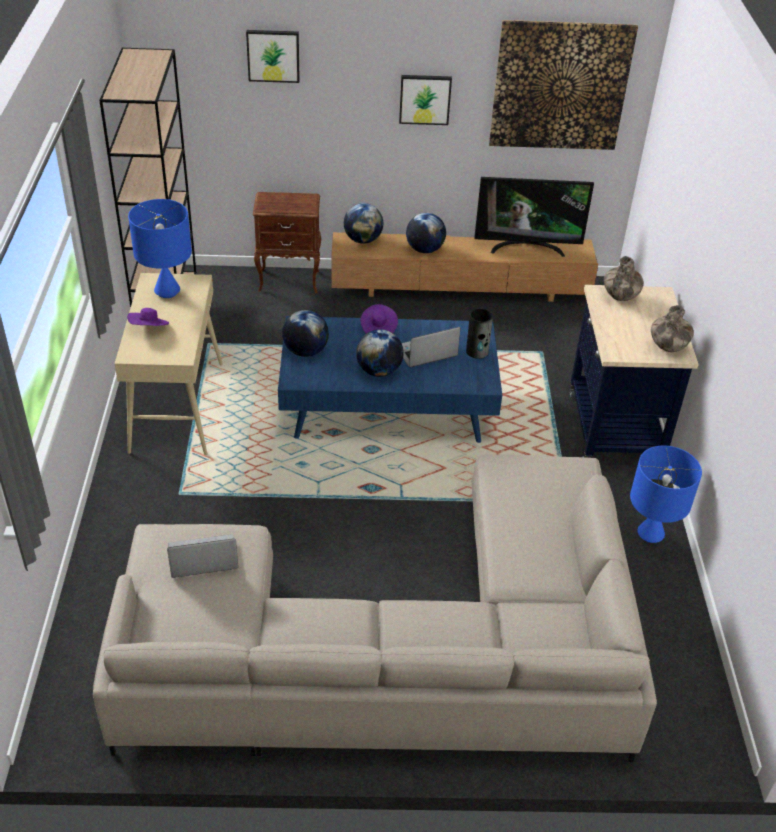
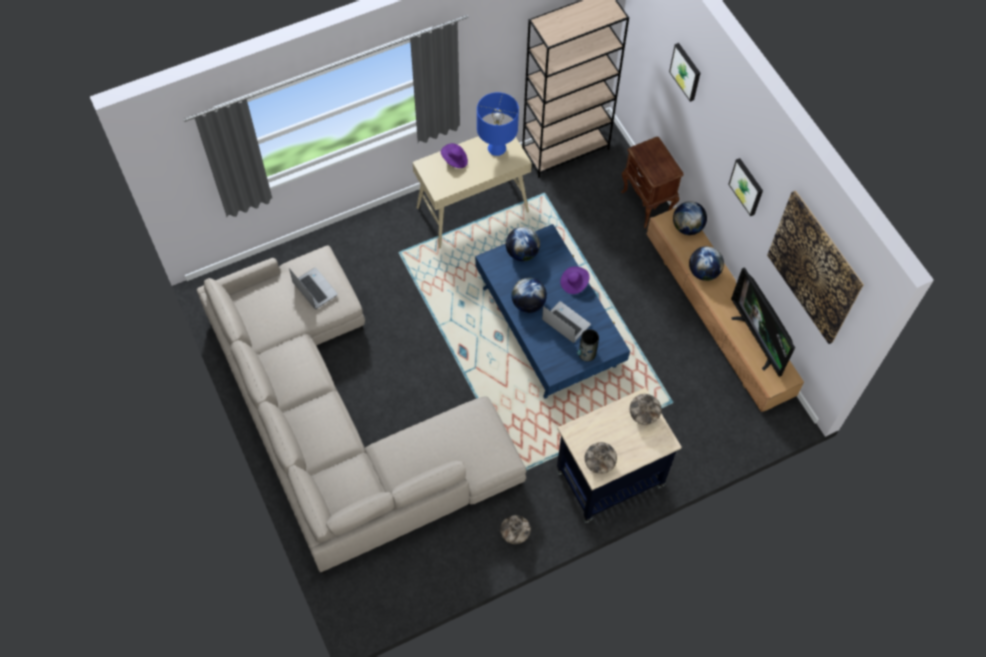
camera: 65 degrees right, 20 degrees up
(650, 535) = (515, 534): blue table lamp -> vase

